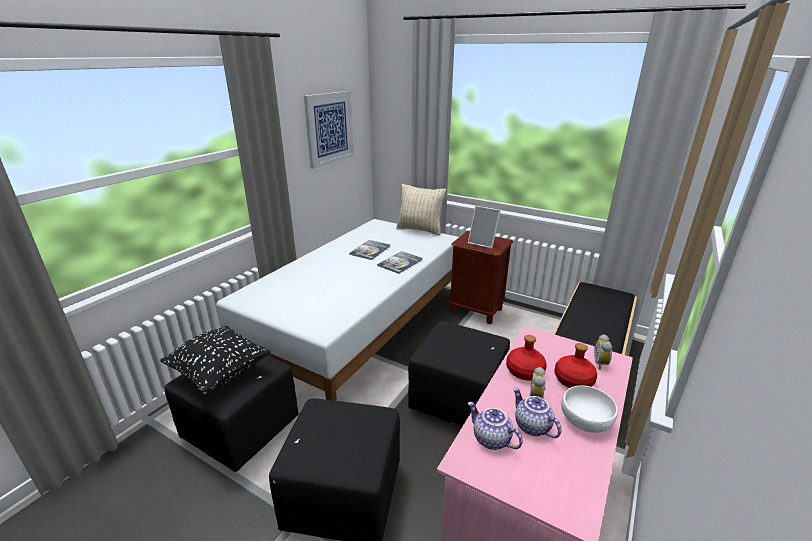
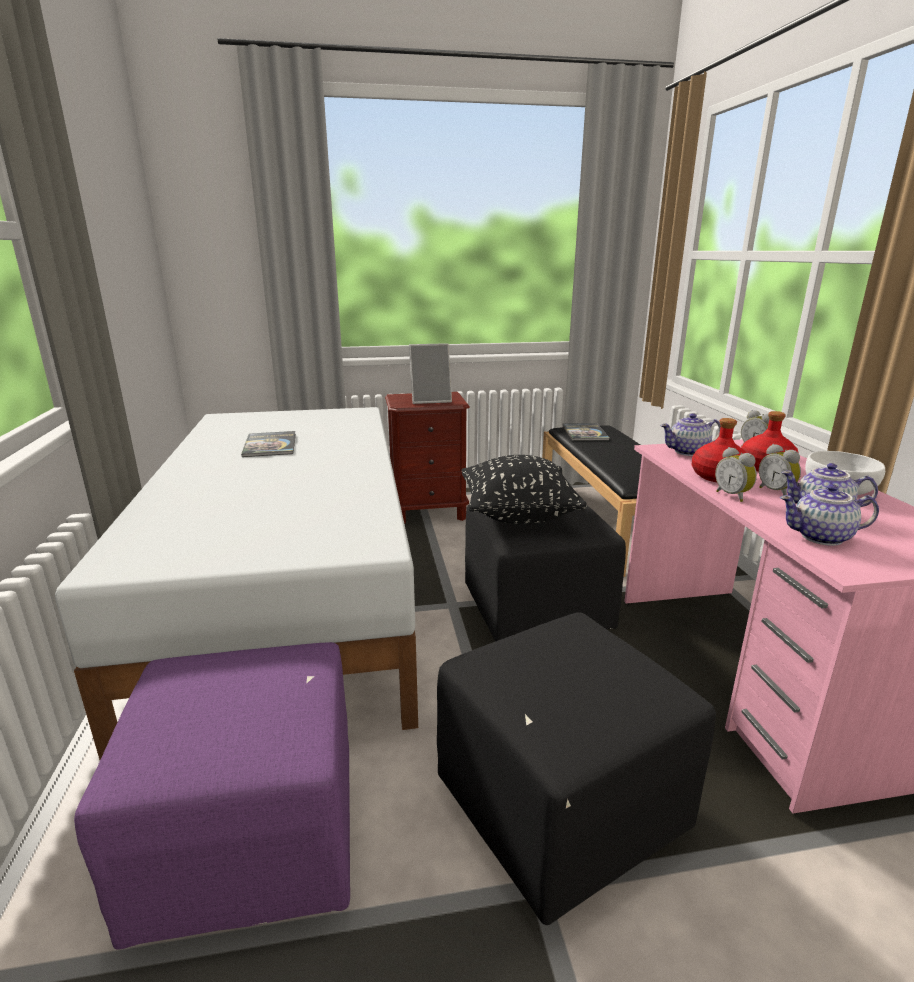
camera: 40 degrees left, 5 degrees down
(220, 373) = (212, 714): black pillow -> black pillow (518, 515)
(242, 429) = (255, 838): black ottoman -> purple ottoman
(329, 128) = (117, 231): picture -> none
(400, 263) = (345, 446): book -> book (585, 433)
(420, 229) = (307, 410): beige pillow -> none
(503, 388) = (733, 496): none -> alarm clock
(546, 345) = (688, 452): none -> teapot

